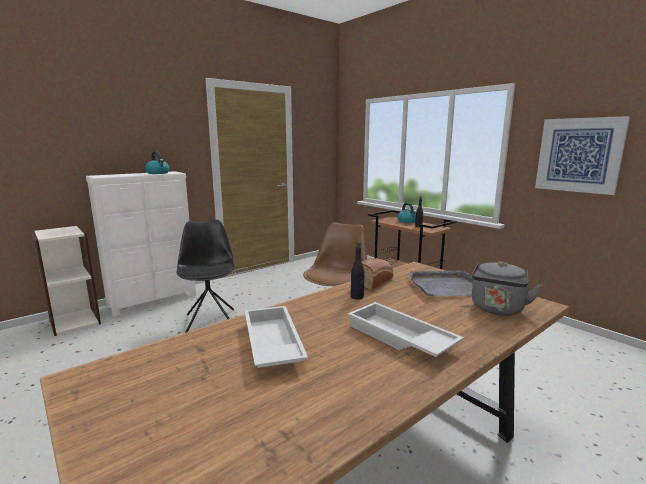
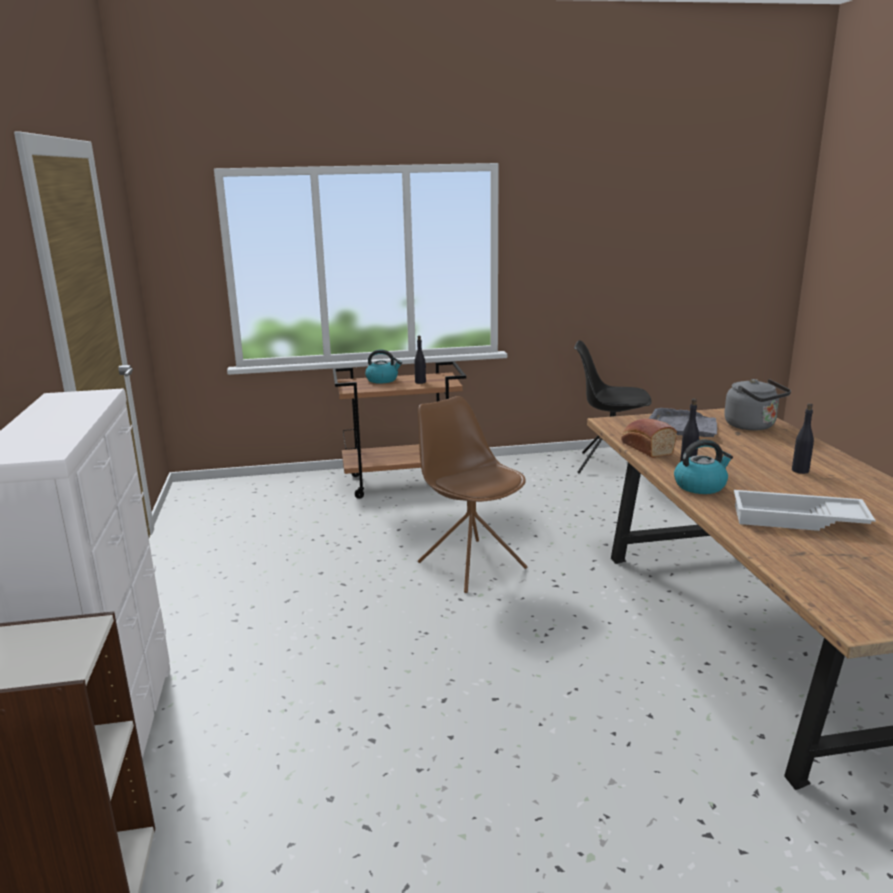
camera: 60 degrees left, 5 degrees up
(158, 173) = (77, 405): kettle -> kettle (700, 486)
(211, 321) = (324, 668): black chair -> black chair (608, 464)
(399, 338) = (800, 470): white tray -> black bottle
(578, 155) = (581, 253): picture -> none

